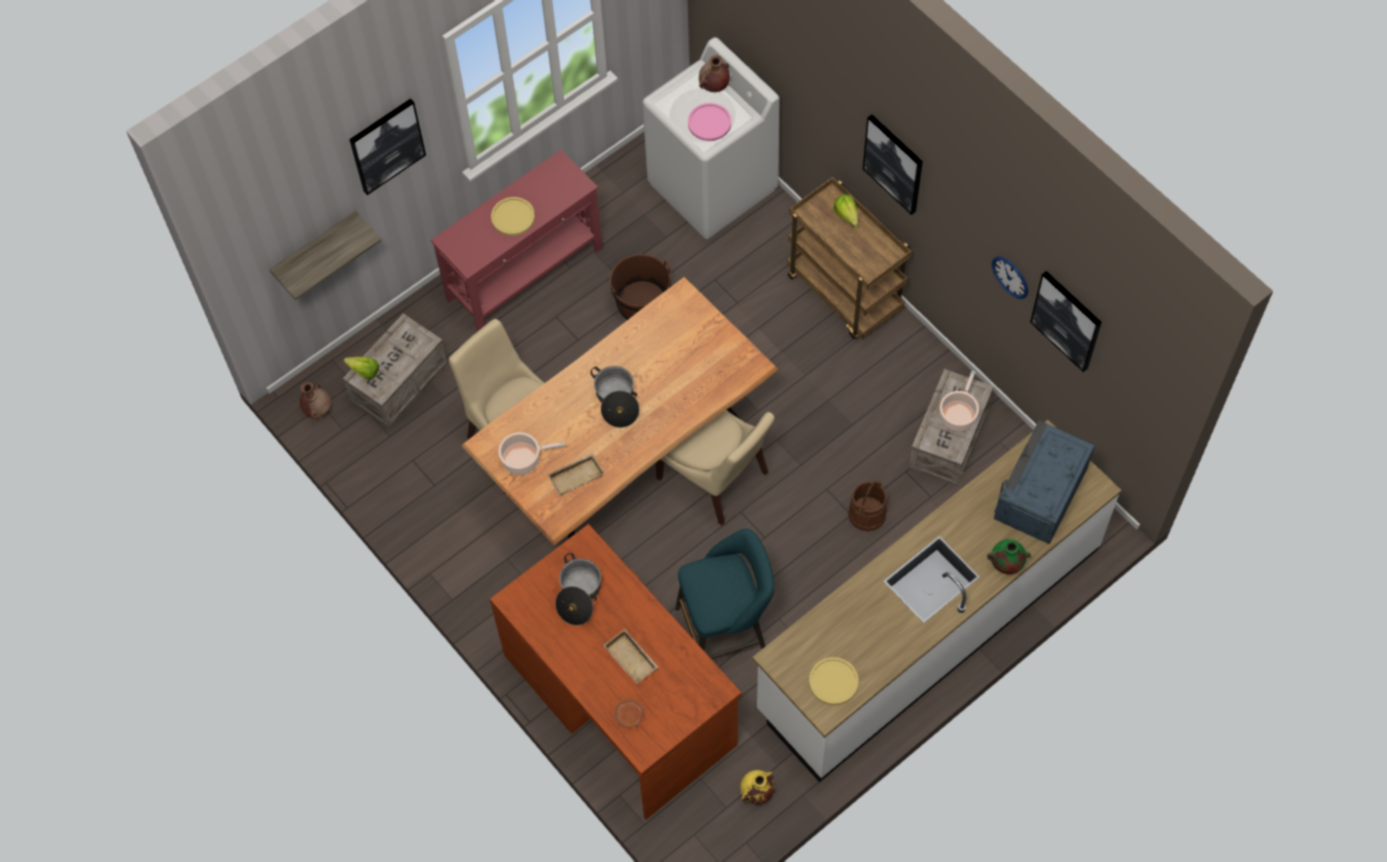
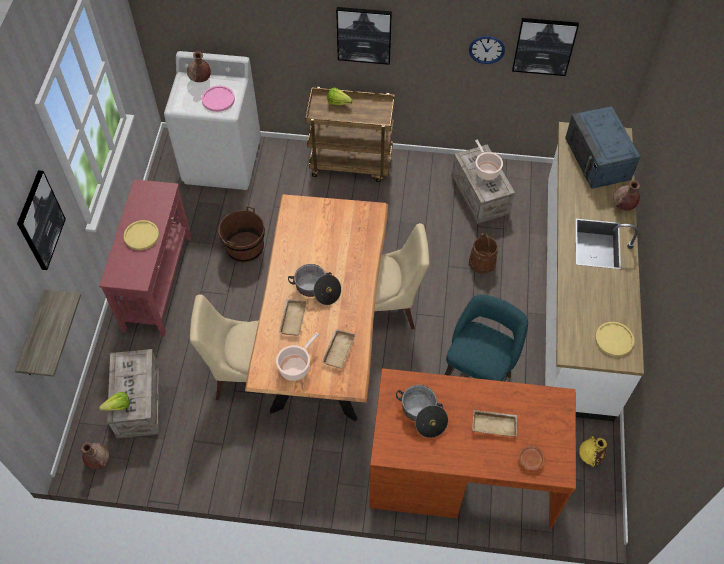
camera: 45 degrees left, 5 degrees down
(565, 411) = (292, 318): none -> beige tray
(1006, 563) = (623, 205): green vase -> brown vase

